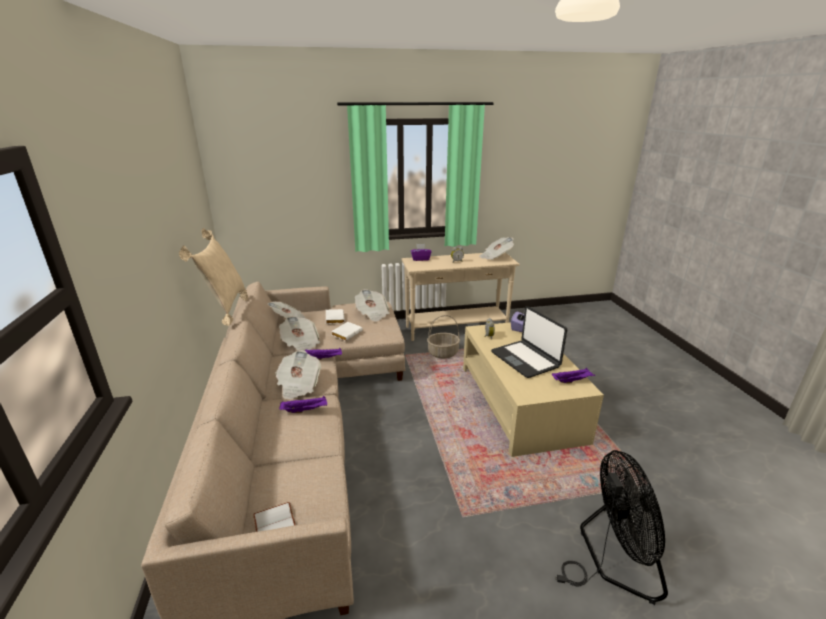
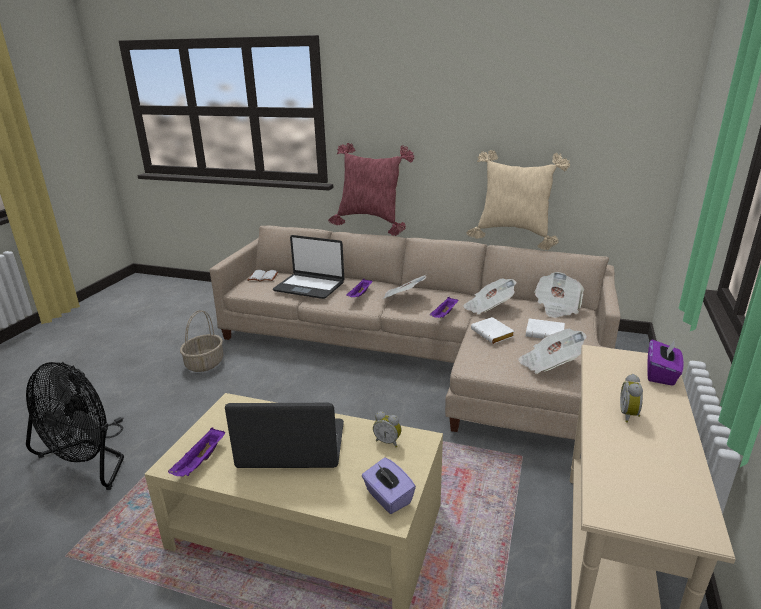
camera: 120 degrees right, 0 degrees up
(191, 393) = (371, 228): none -> red pillow
(295, 457) = (309, 286): none -> laptop
(442, 353) = (505, 502): basket -> basket (204, 363)
(495, 257) = (661, 501): newspaper -> none

